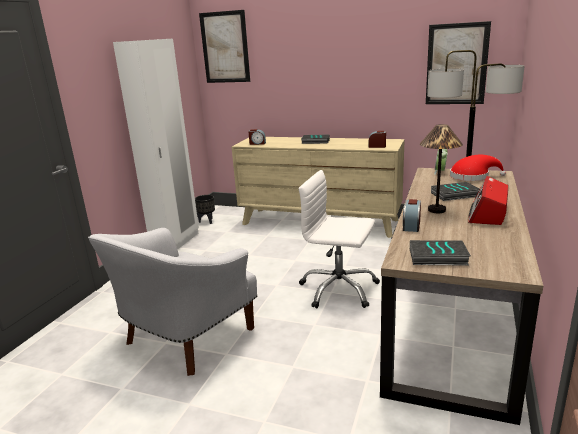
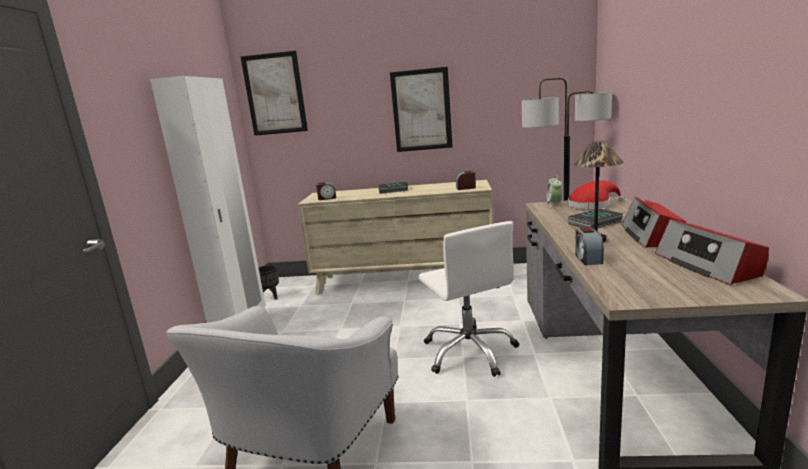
camera: 15 degrees left, 5 degrees down
(339, 289) = (470, 352): white office chair -> white office chair turned 120 degrees counterclockwise
(437, 257) = (659, 288): book -> none
(456, 64) = (533, 98): picture -> picture (421, 110)
(500, 245) = (707, 265): none -> radio

